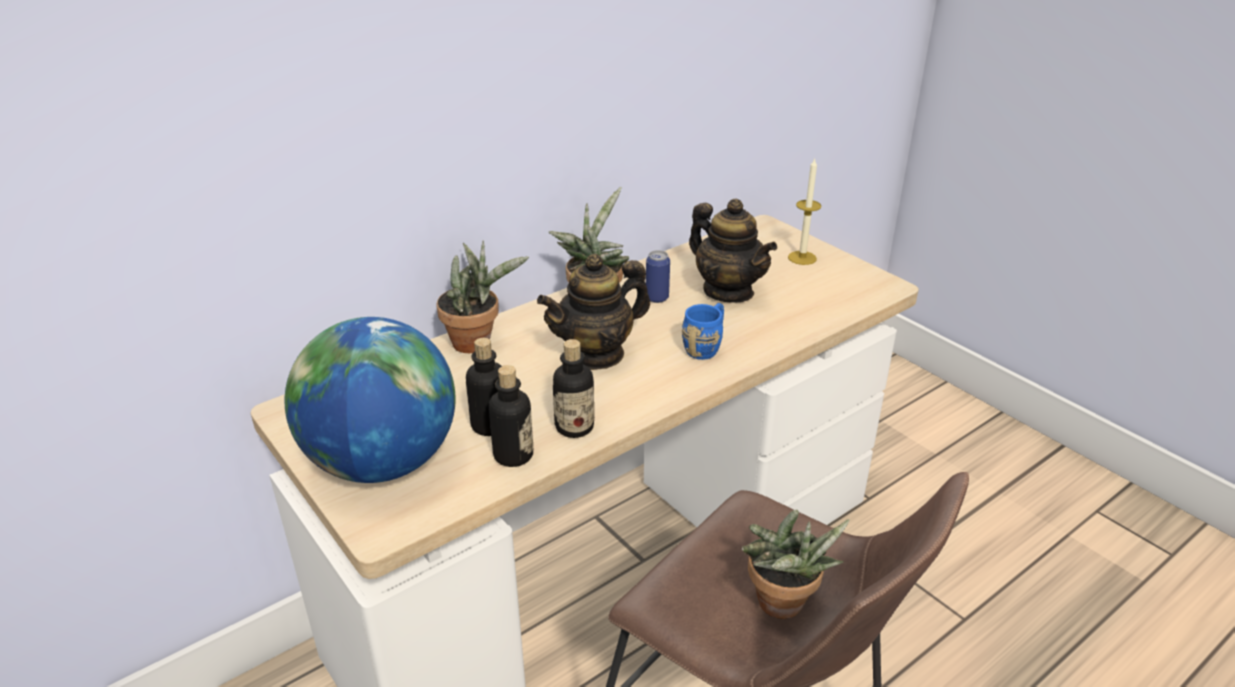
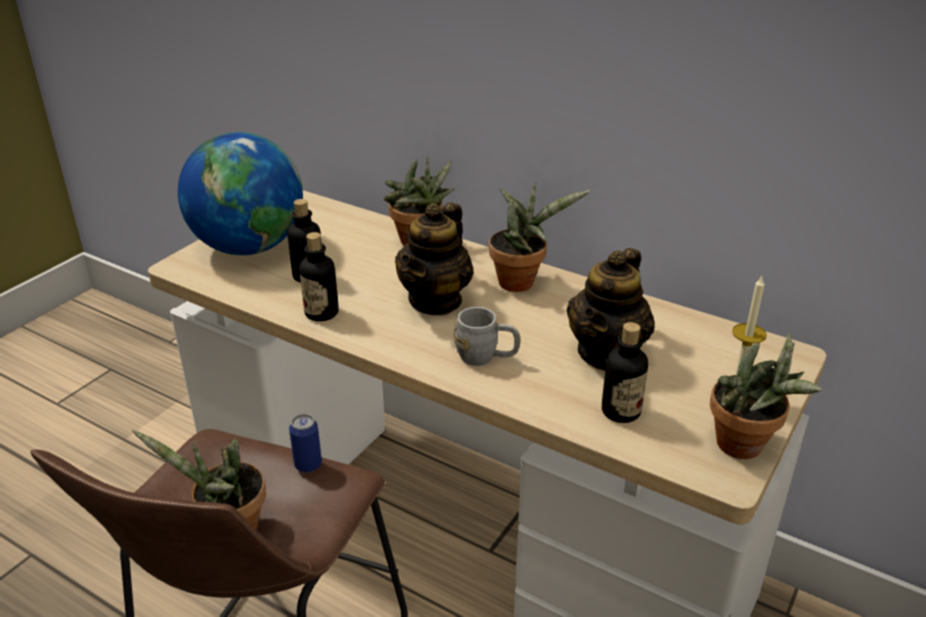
camera: 70 degrees right, 0 degrees up
(513, 455) = (274, 294): bottle -> bottle (621, 411)
(596, 354) = (436, 300): teapot -> teapot turned 105 degrees counterclockwise
(657, 298) = (558, 313): can -> can (308, 465)
(706, 346) = (486, 357): blue mug -> grey mug
(860, 271) = (746, 448): none -> potted plant

